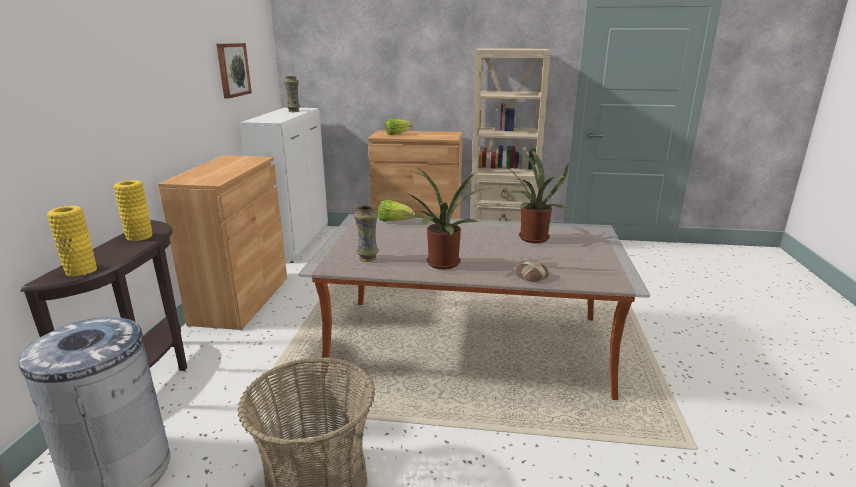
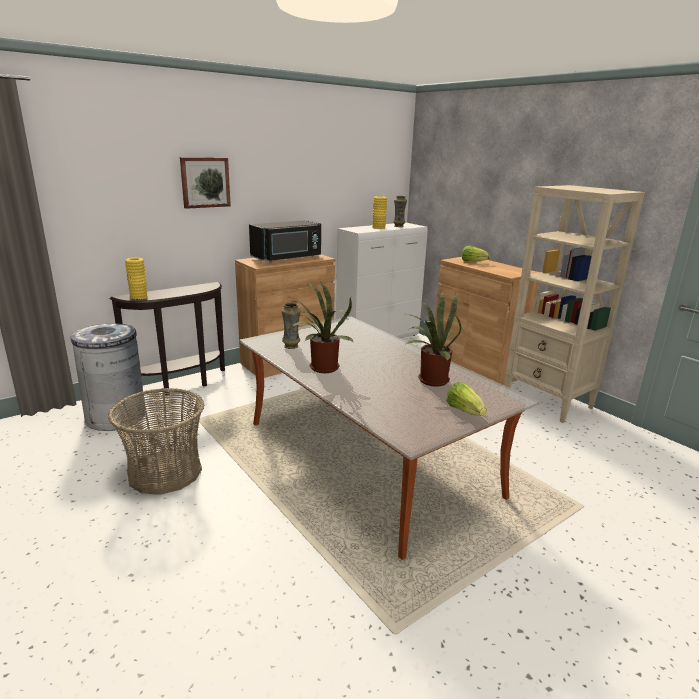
camera: 45 degrees right, 0 degrees up
(139, 236) = (193, 289): yellow vase -> yellow vase (378, 228)
(221, 167) = (288, 258): none -> black microwave
(232, 70) = (342, 186): picture -> picture (205, 182)
(394, 221) = (365, 331): lettuce -> lettuce (464, 411)
(531, 276) = (357, 401): bread -> none

